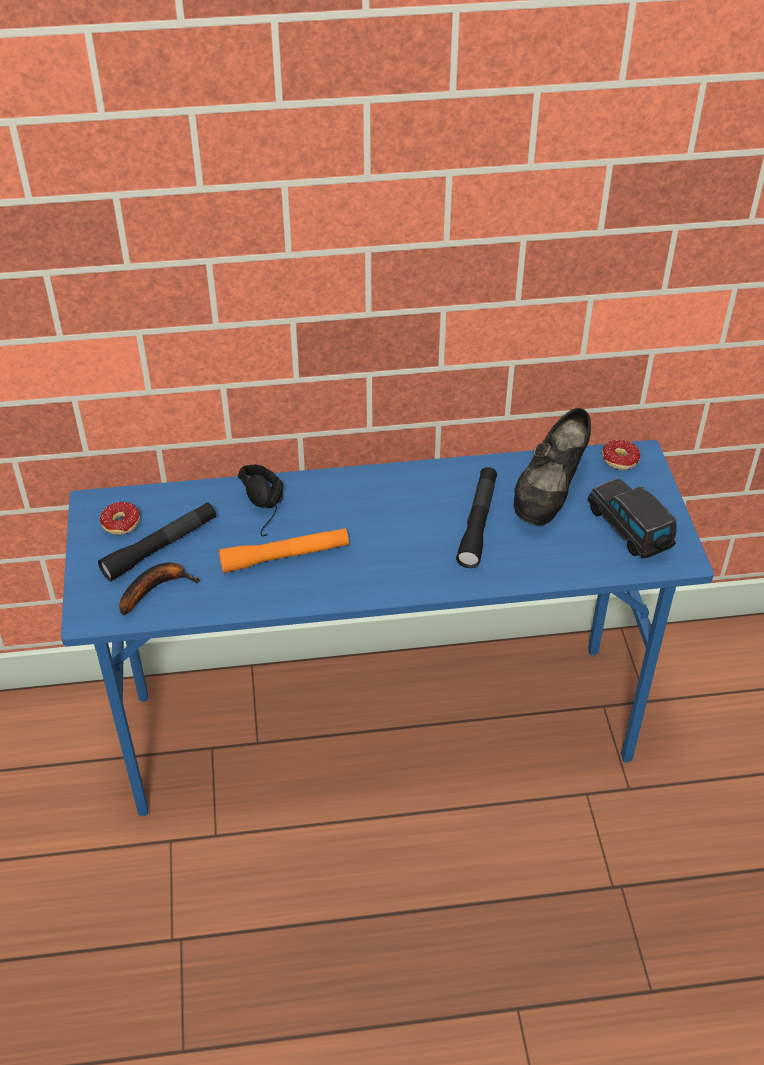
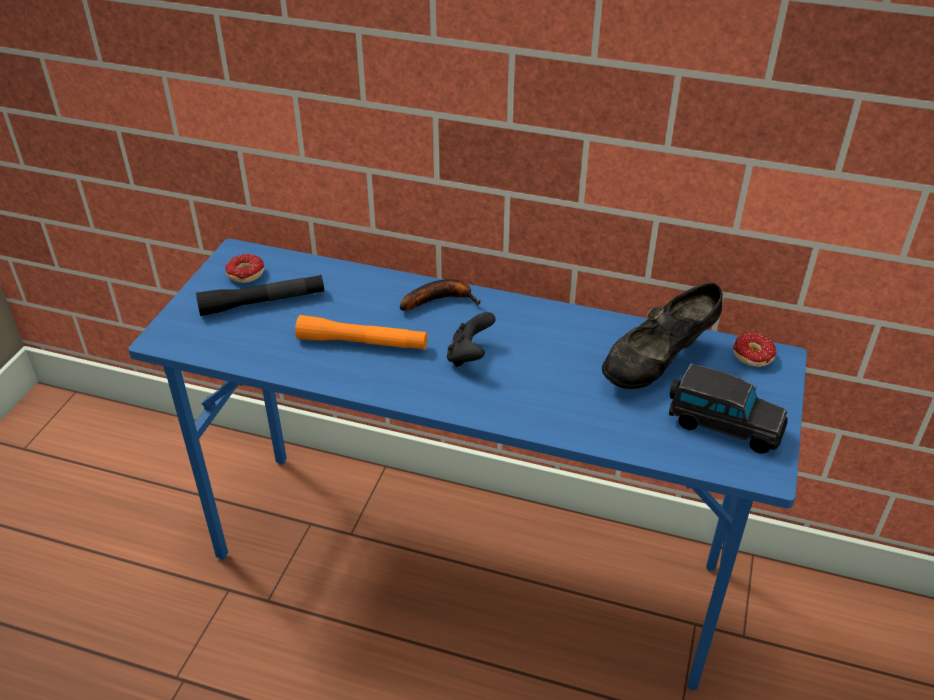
camera: 25 degrees right, 5 degrees down
(156, 588) = (233, 334): banana -> banana (440, 300)
(269, 509) = (378, 299): black headphones -> none
(389, 537) = (469, 356): none -> black game controller
(478, 523) = (565, 370): black flashlight -> none
(630, 530) = (723, 425): black toy car -> black toy car turned 120 degrees clockwise

